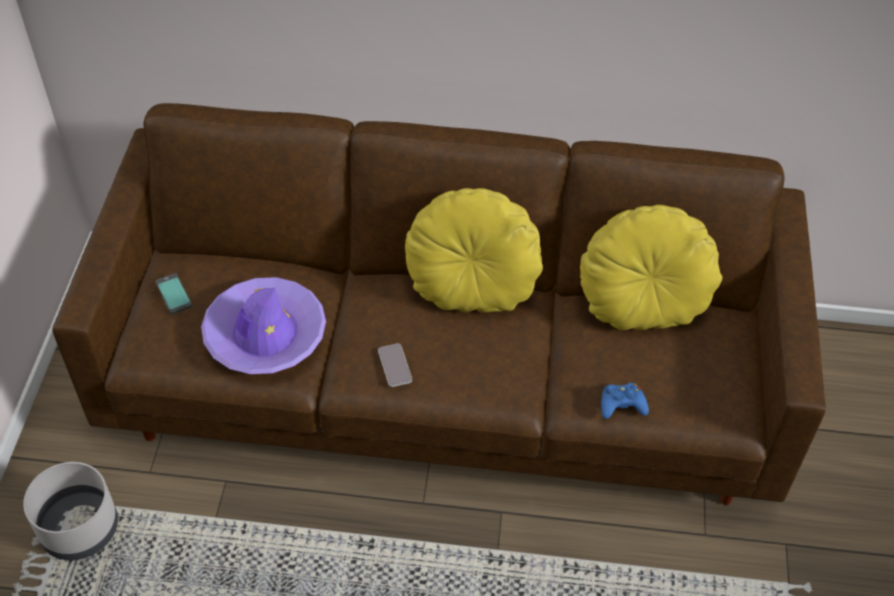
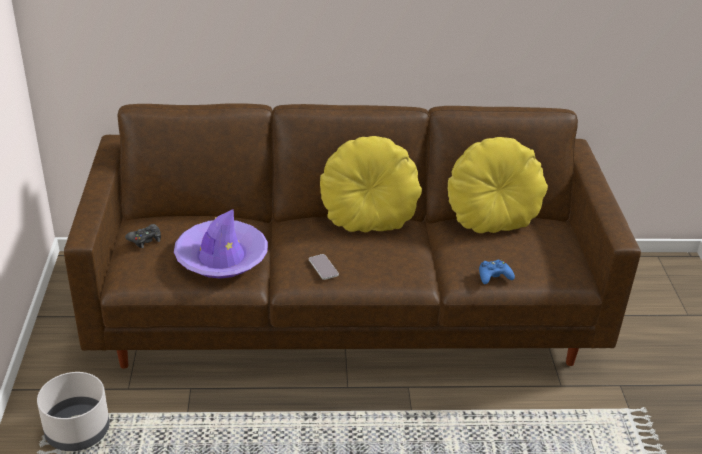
camera: 10 degrees left, 15 degrees down
(173, 294) = (145, 239): phone -> black game controller

